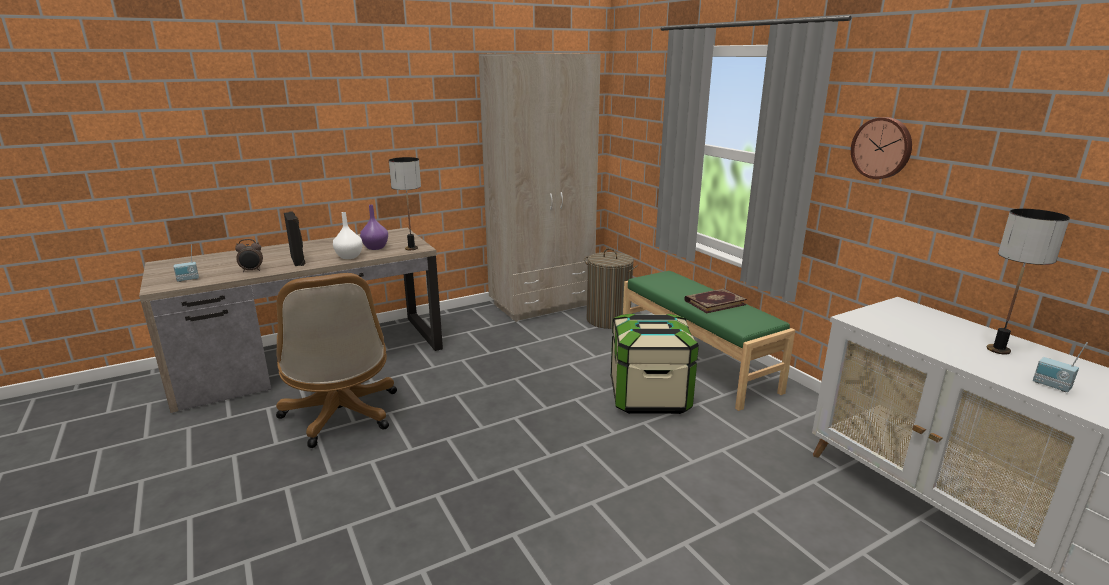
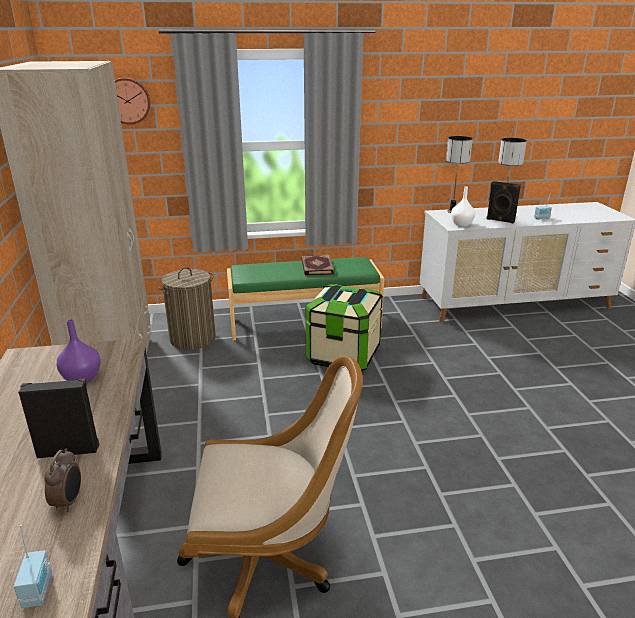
camera: 70 degrees left, 5 degrees up
(349, 257) = (102, 402): white vase -> white vase (462, 224)
(412, 248) = (120, 352): table lamp -> table lamp (452, 211)
(882, 148) = (397, 119): wall clock -> wall clock (127, 101)
(955, 349) = (500, 220): none -> black speaker

